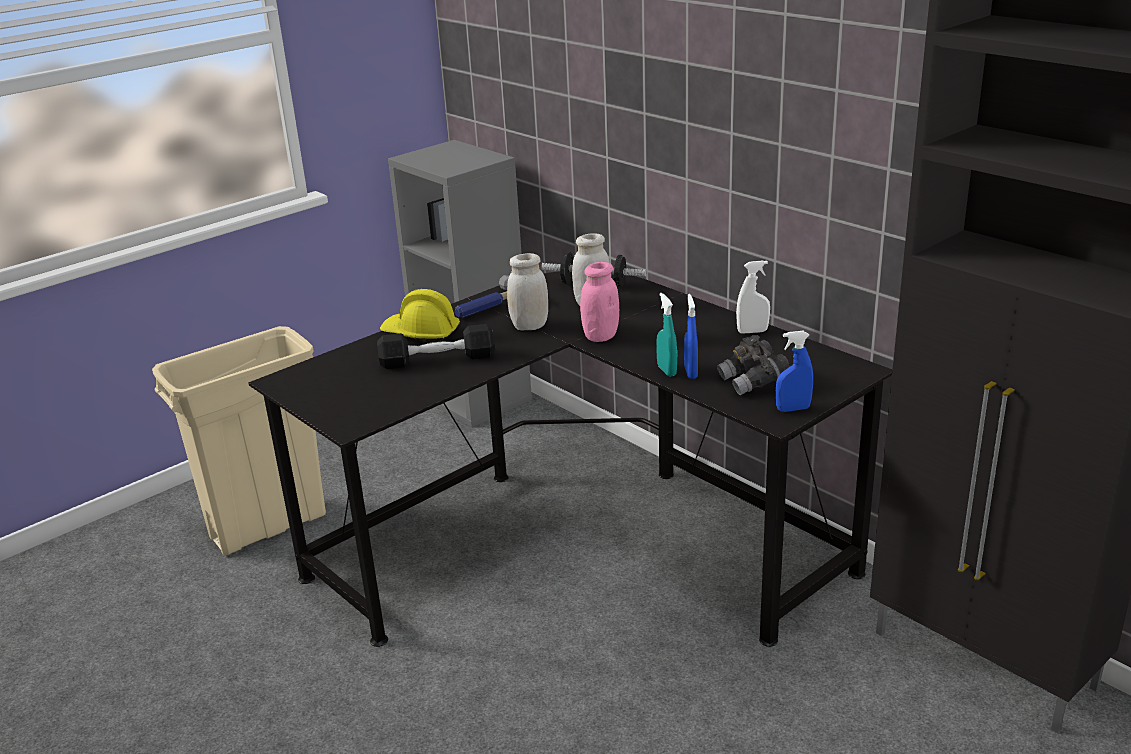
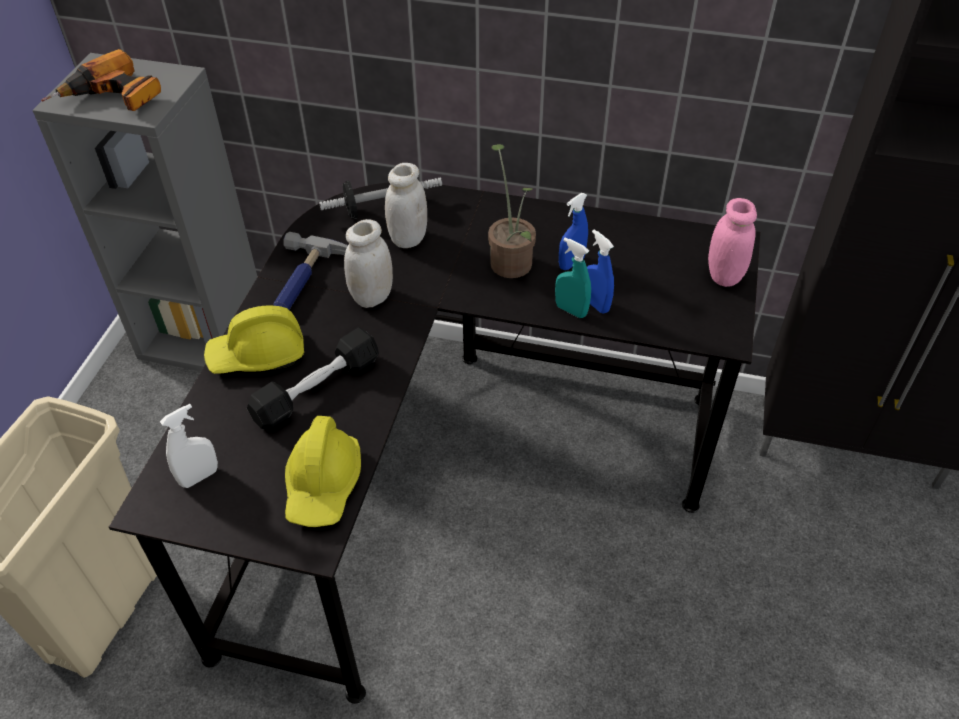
camera: 35 degrees left, 20 degrees up
(387, 403) = (323, 484): none -> yellow hard hat
(439, 161) = (113, 99): none -> power drill
(600, 336) = (461, 285): pink jar -> pink jar (724, 275)
(655, 332) = (511, 259): none -> potted plant
(752, 331) = (599, 224): white spray bottle -> white spray bottle (199, 477)
(753, 382) = (662, 295): grey binoculars -> none
(793, 409) = (727, 318): blue spray bottle -> blue spray bottle (571, 263)

